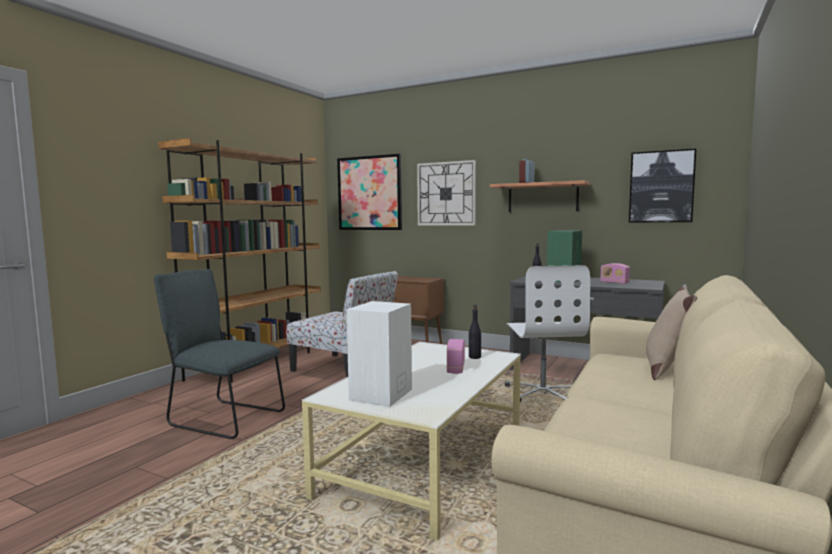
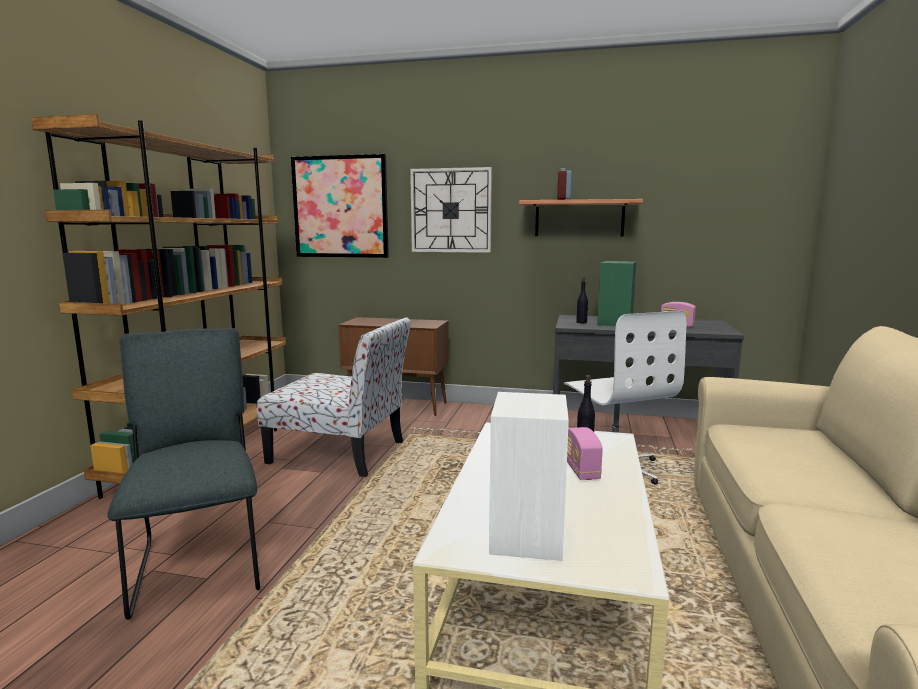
camera: 15 degrees left, 5 degrees up
(223, 418) = (199, 562): grey chair -> grey chair turned 60 degrees clockwise
(661, 187) = (723, 209): picture -> none
(666, 369) = (820, 444): beige pillow -> none

